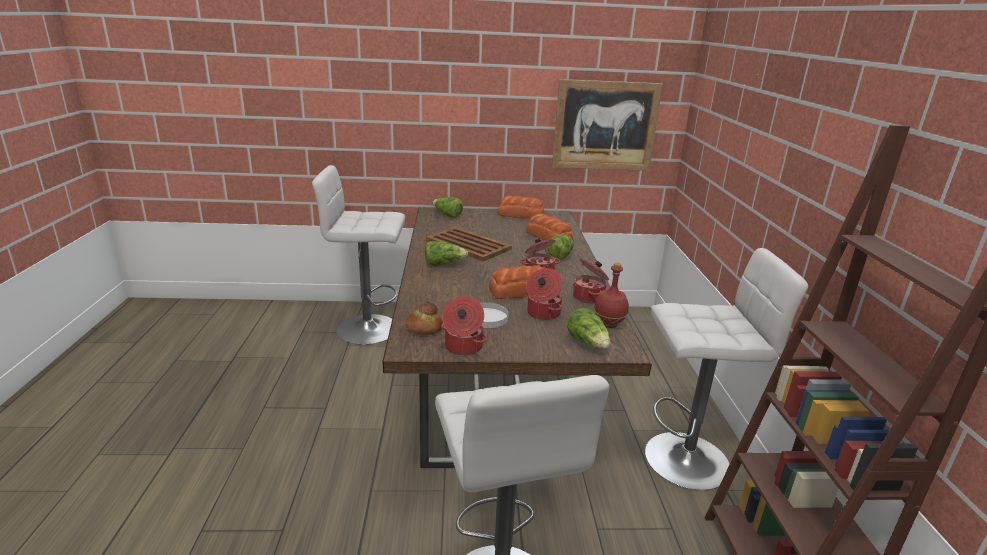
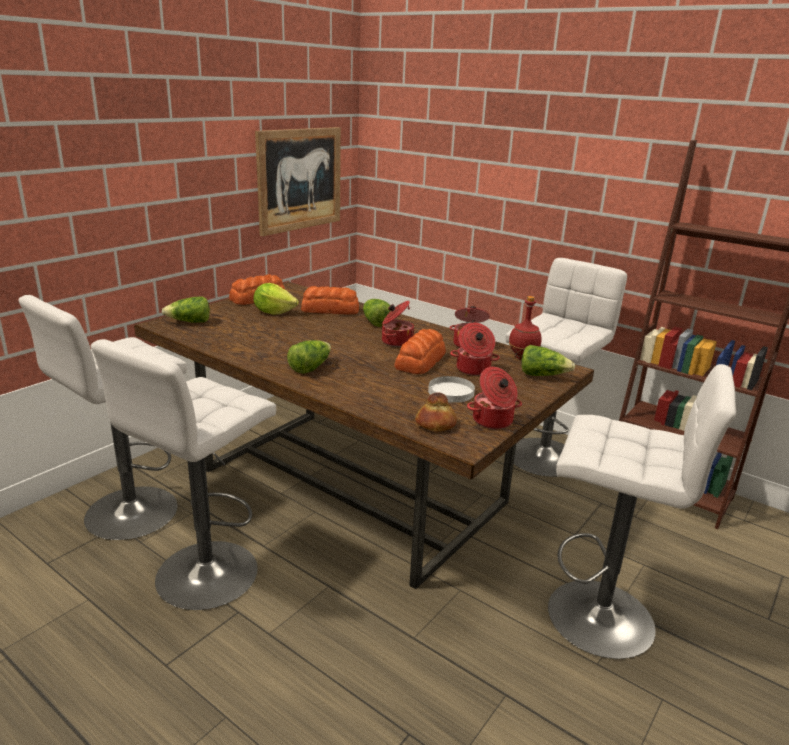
camera: 50 degrees left, 0 degrees up
(344, 380) = (205, 574): none -> white stool
(467, 244) = (283, 342): brown tray -> none
(508, 226) = (274, 312): none -> lettuce

